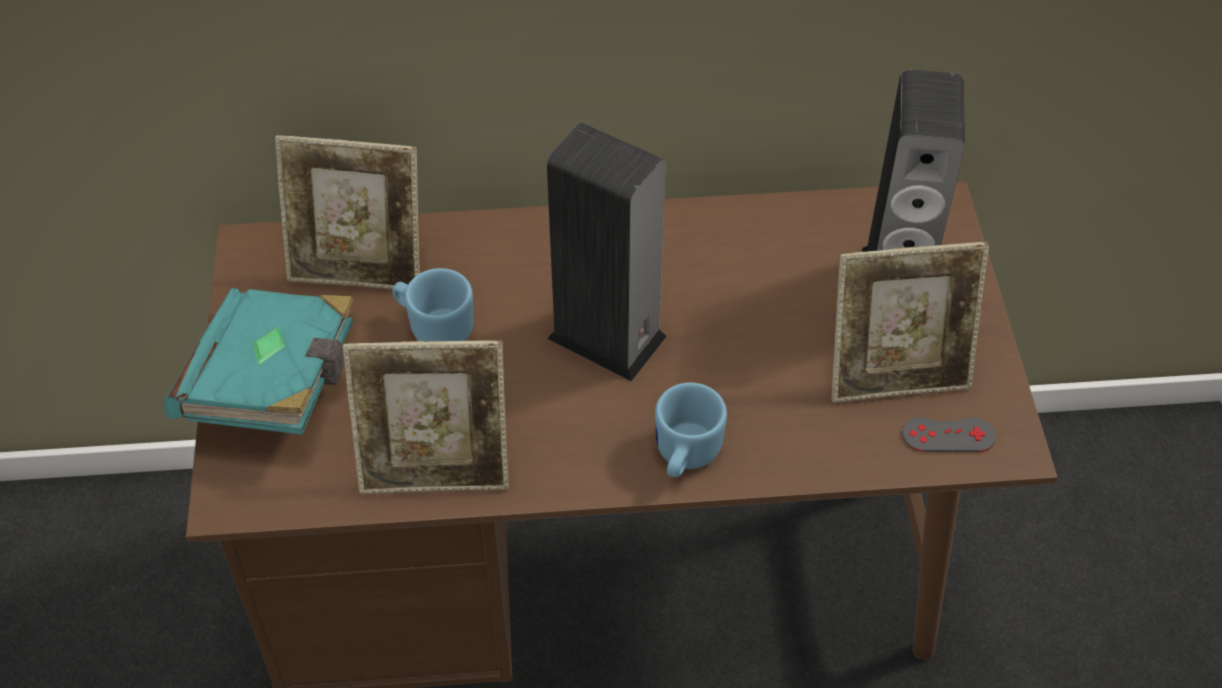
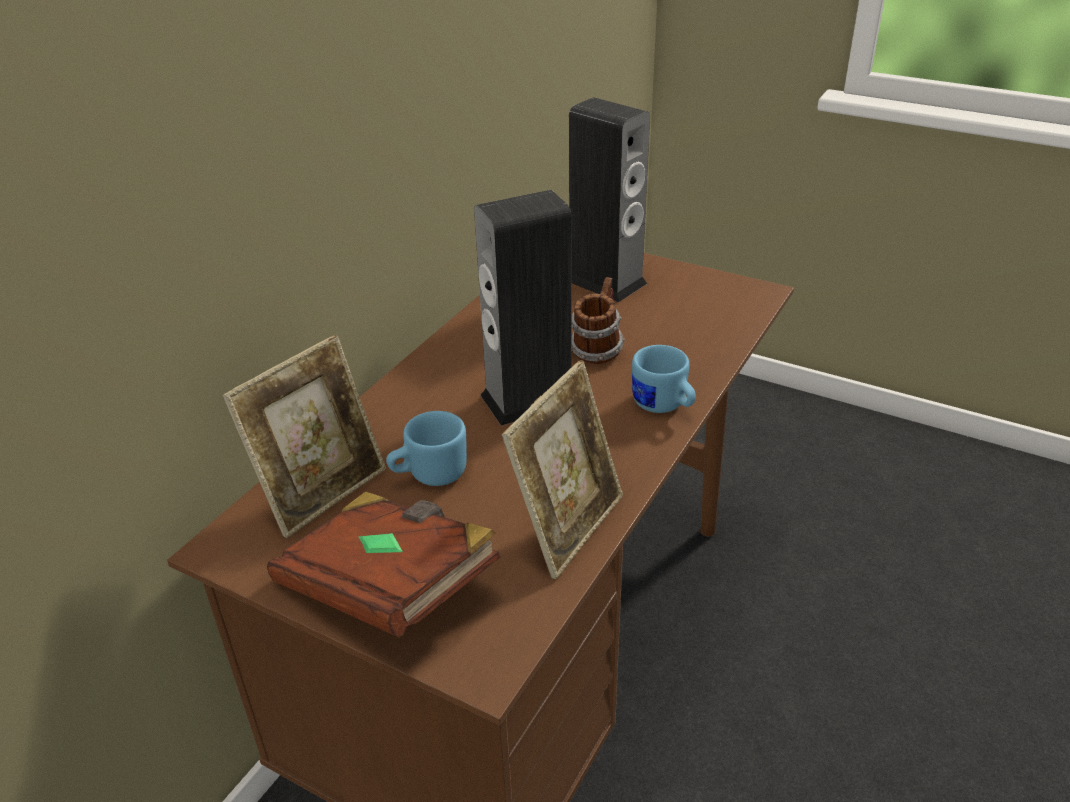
camera: 55 degrees left, 15 degrees down
(276, 384) = (389, 588): turquoise book -> brown book
(742, 348) = (597, 350): none -> mug
(896, 374) = (672, 306): picture frame -> none
(948, 435) = (734, 307): grey game controller -> none

